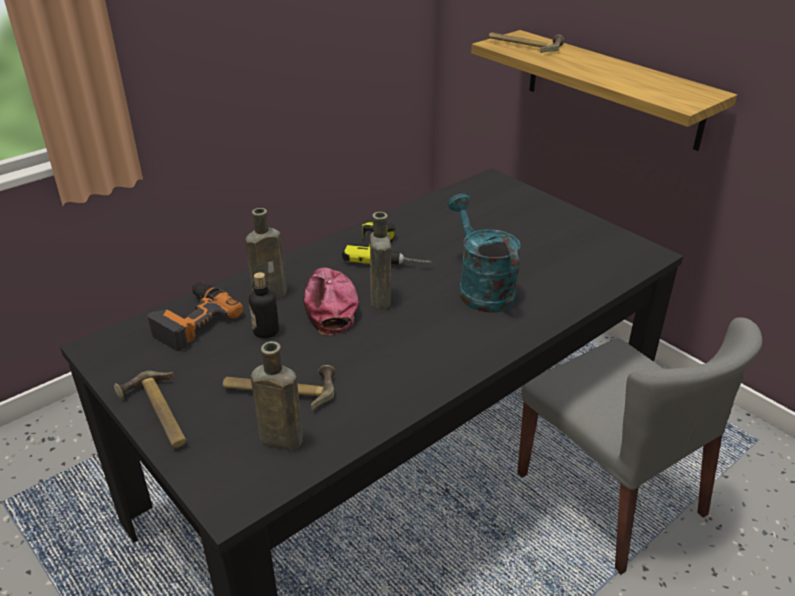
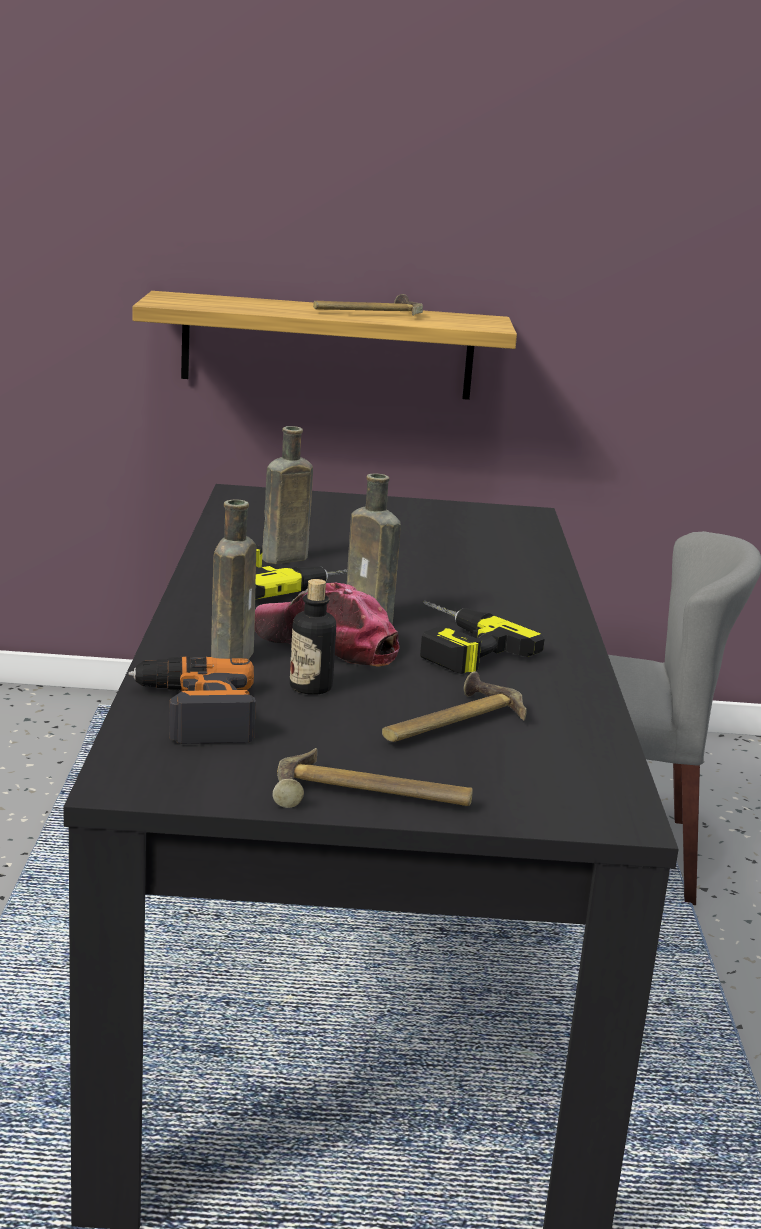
camera: 50 degrees left, 15 degrees down
(278, 439) = (541, 756): brown bottle -> brown bottle (281, 559)
(389, 338) = (452, 645): none -> power drill
(481, 288) = (445, 580): turquoise watering can -> none
(524, 45) = (203, 301): hammer -> hammer (367, 313)

